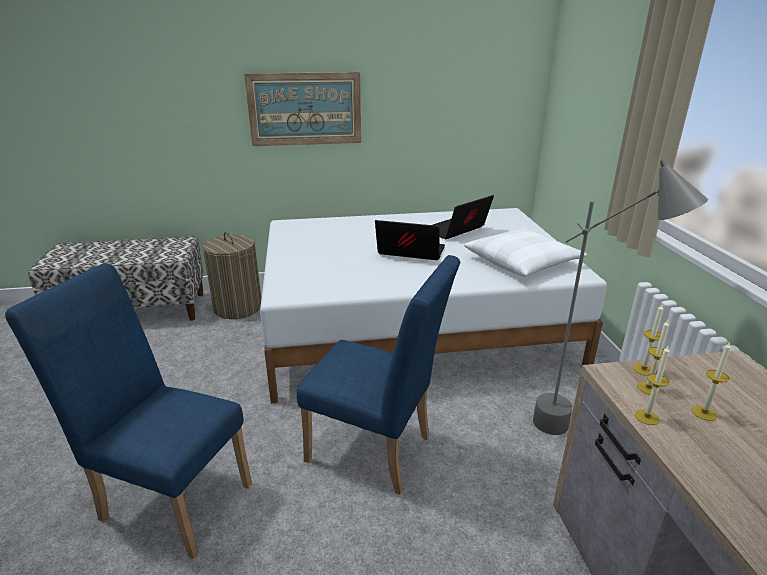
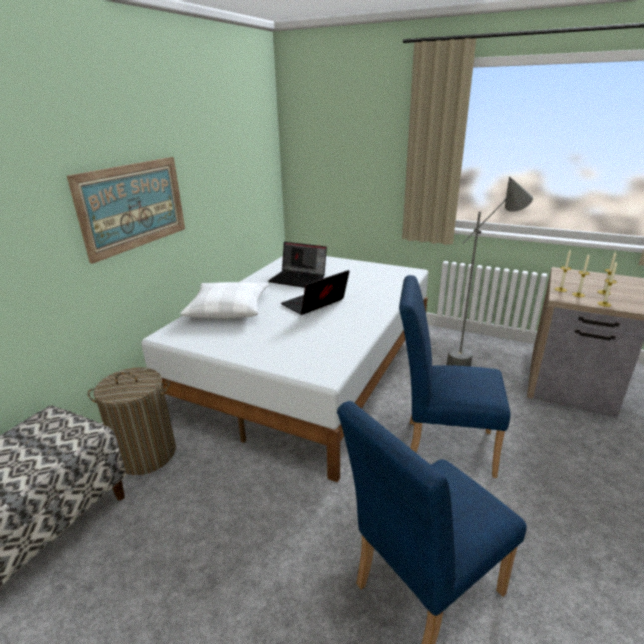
camera: 55 degrees left, 0 degrees up
(377, 452) = (440, 445): blue chair -> blue chair turned 135 degrees counterclockwise
(455, 230) = (299, 279): laptop -> laptop turned 60 degrees counterclockwise
(522, 262) = (377, 278): white pillow -> white pillow (228, 308)

